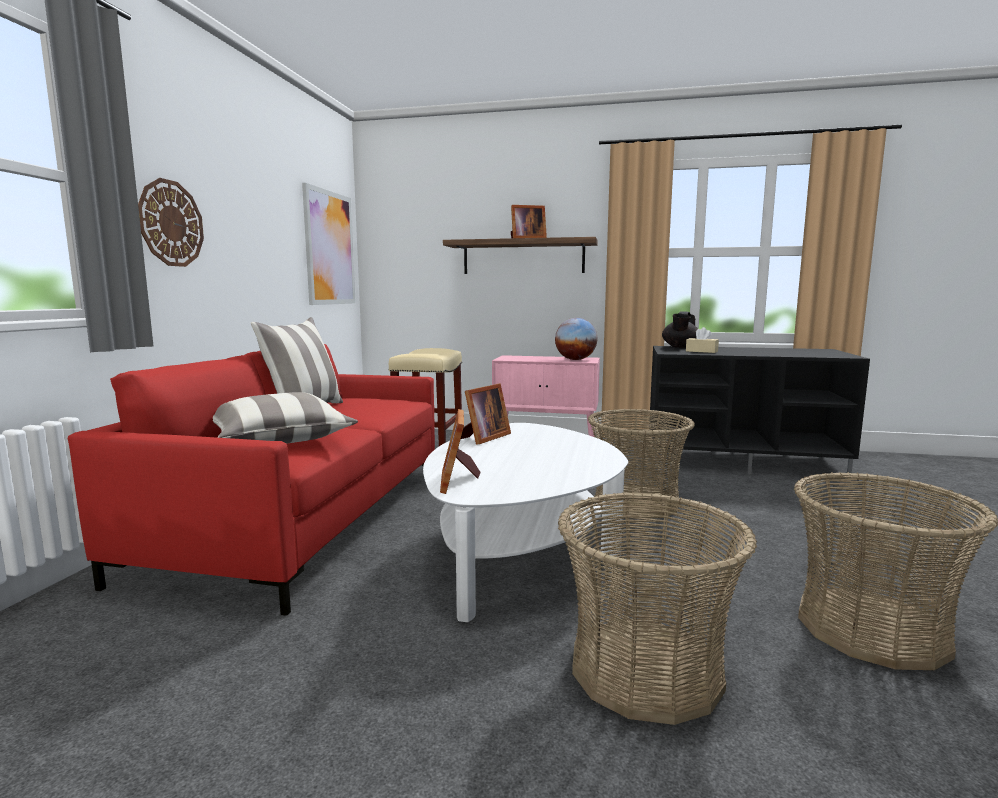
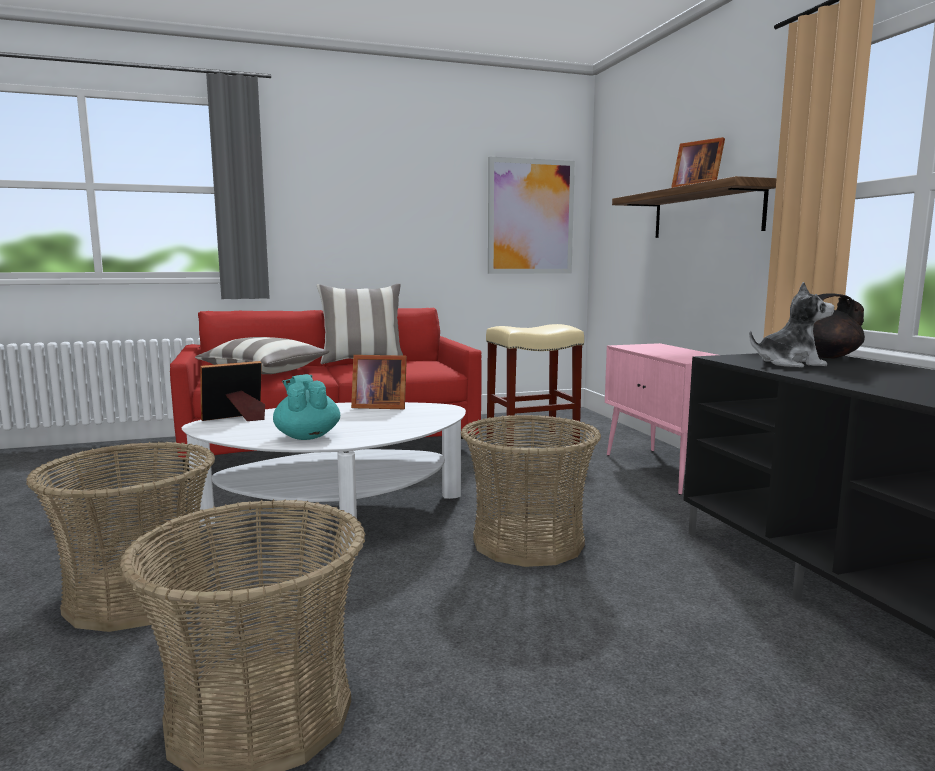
camera: 60 degrees right, 0 degrees up
(171, 223) = (315, 211): wall clock -> none
(575, 359) = (691, 357): globe -> none
(575, 466) = (307, 436): none -> turquoise teapot
(701, 351) = (789, 363): beige tissue box -> plush toy

